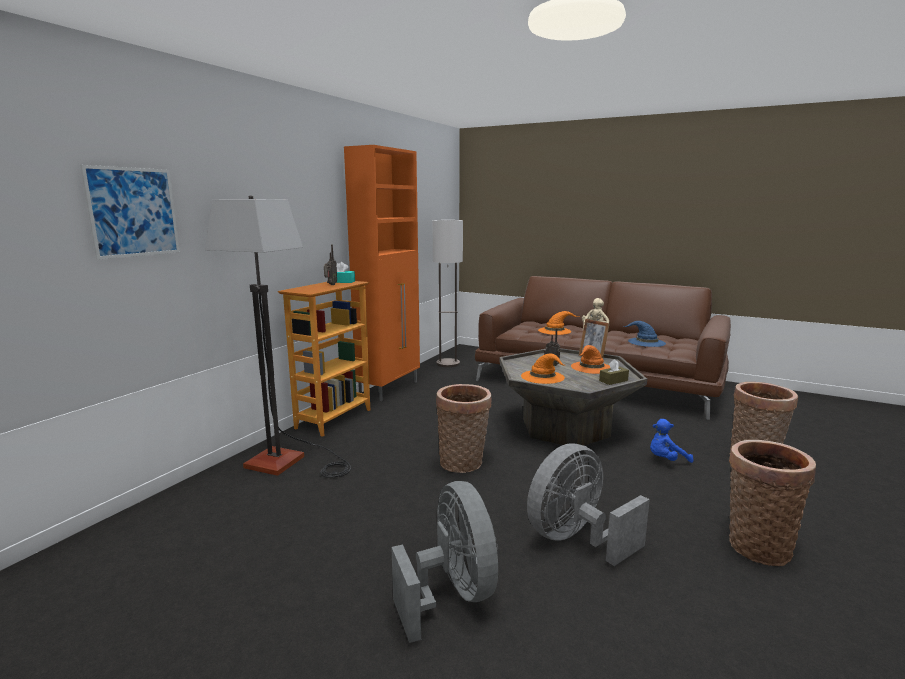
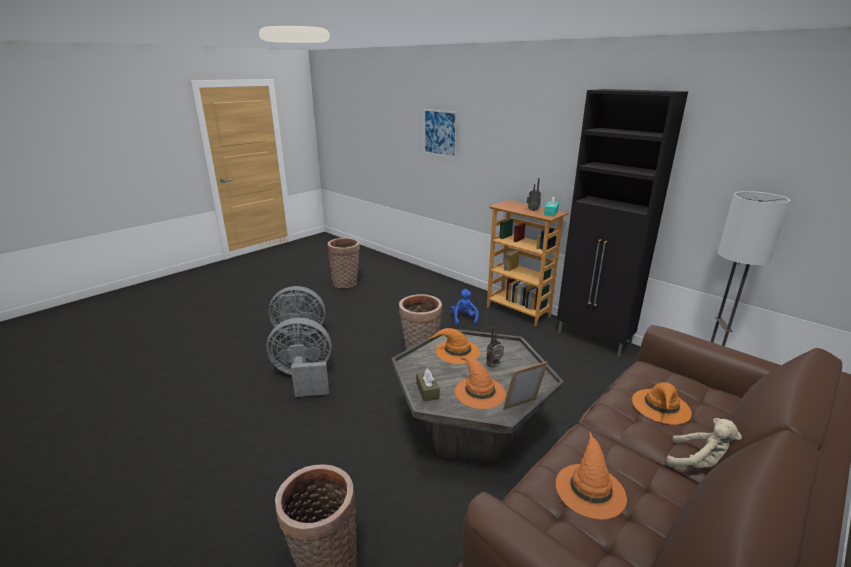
camera: 105 degrees right, 10 degrees up
(290, 462) = (450, 298): floor lamp -> none
(390, 388) = (594, 339): orange cabinet -> black cabinet
(576, 539) = (304, 378): grey fan -> grey fan turned 75 degrees counterclockwise
(646, 342) = (589, 489): blue hat -> orange hat
(666, 460) = (369, 476): blue plush toy -> blue plush toy (464, 319)
(757, 545) = (229, 459): basket -> basket (346, 283)

